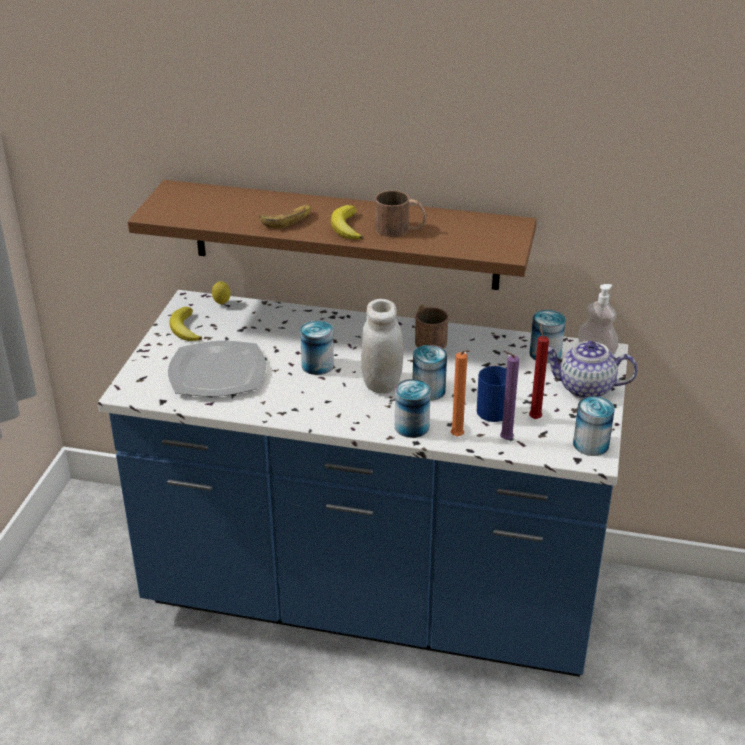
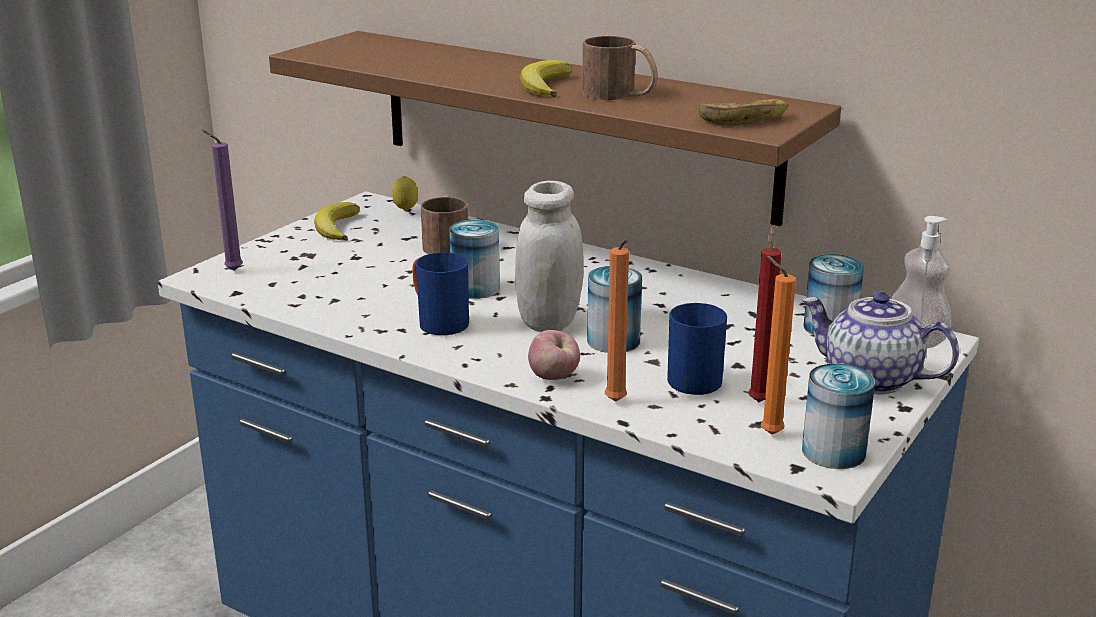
camera: 20 degrees right, 10 degrees down
(218, 373) = (336, 276): plate -> none
(287, 220) = (472, 72): banana -> banana (744, 118)
(313, 398) = (437, 322): none -> blue mug
(411, 427) = (554, 378): can -> apple
(427, 338) = (658, 283): brown mug -> brown mug (446, 243)
(504, 440) = (688, 419): purple candle -> purple candle (231, 270)
(551, 440) = (767, 433): none -> orange candle

